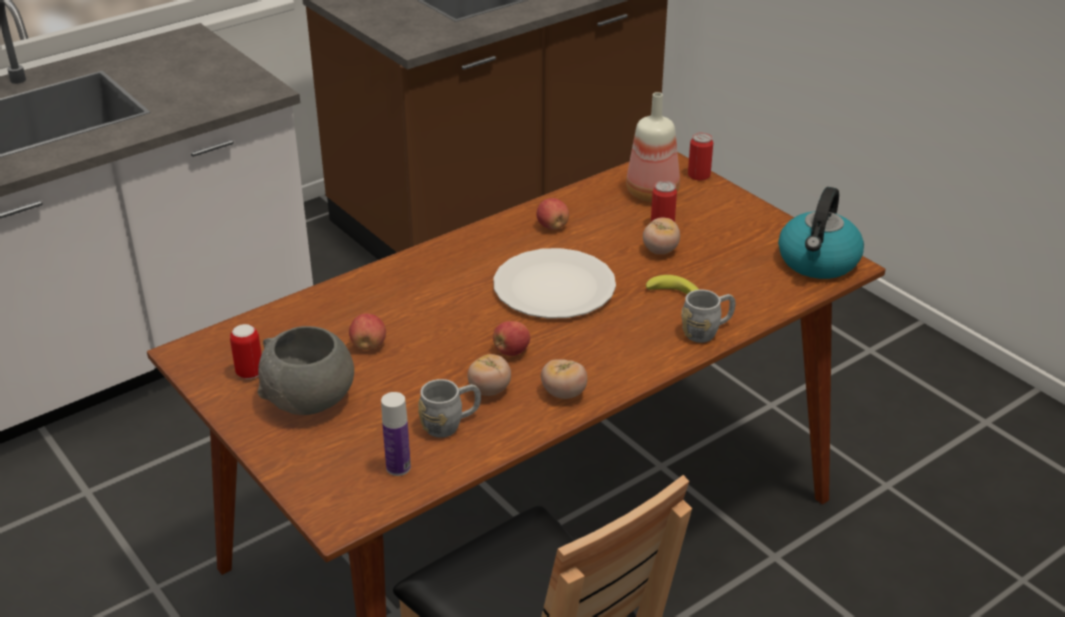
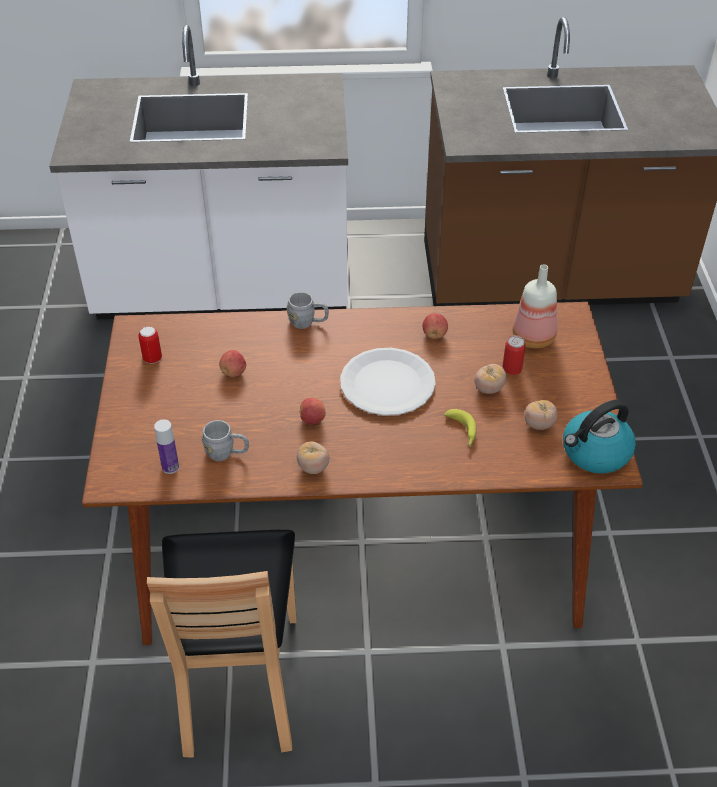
camera: 35 degrees right, 10 degrees up
(310, 400) = (167, 394): grey bowl -> none
(489, 390) = (272, 441): tomato -> tomato (539, 424)
(699, 175) = (584, 337): can -> none
(707, 331) = (453, 469): grey mug -> grey mug (308, 322)

